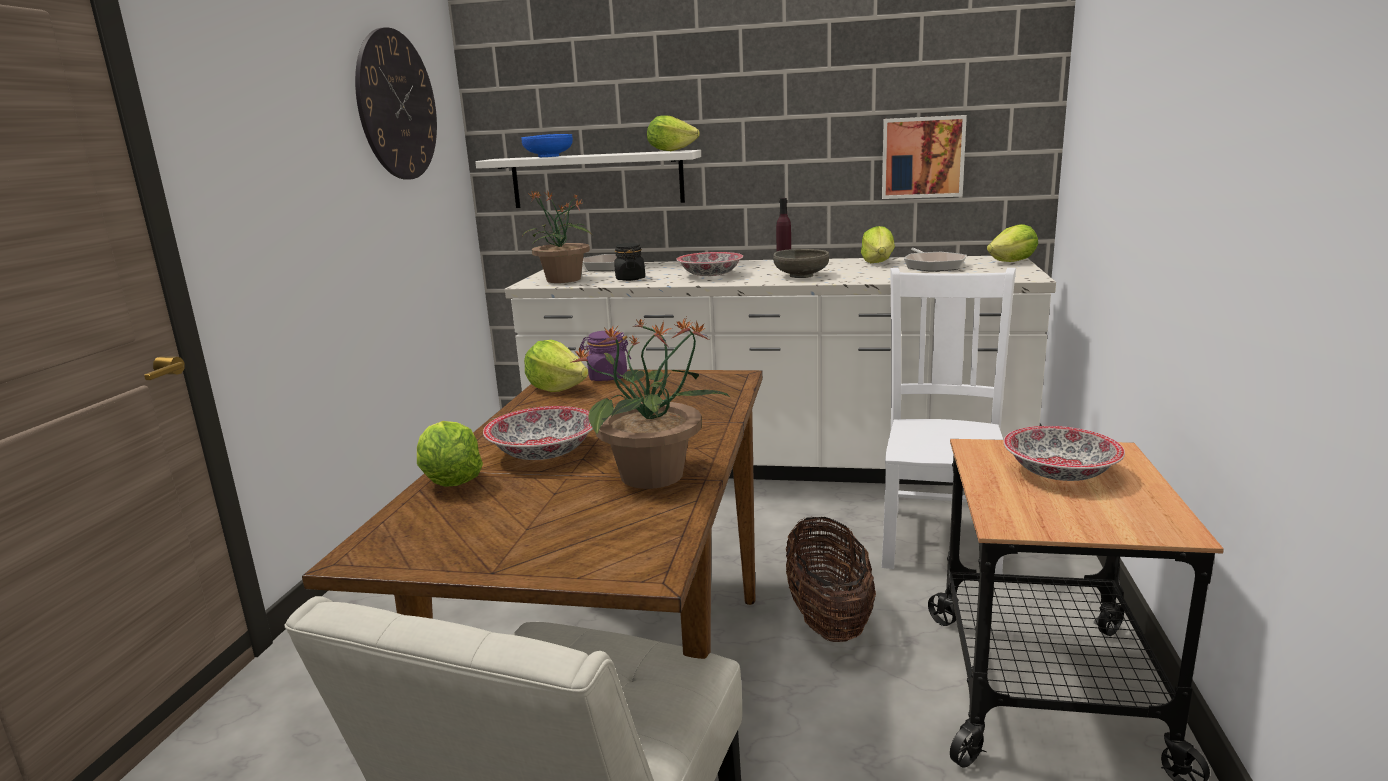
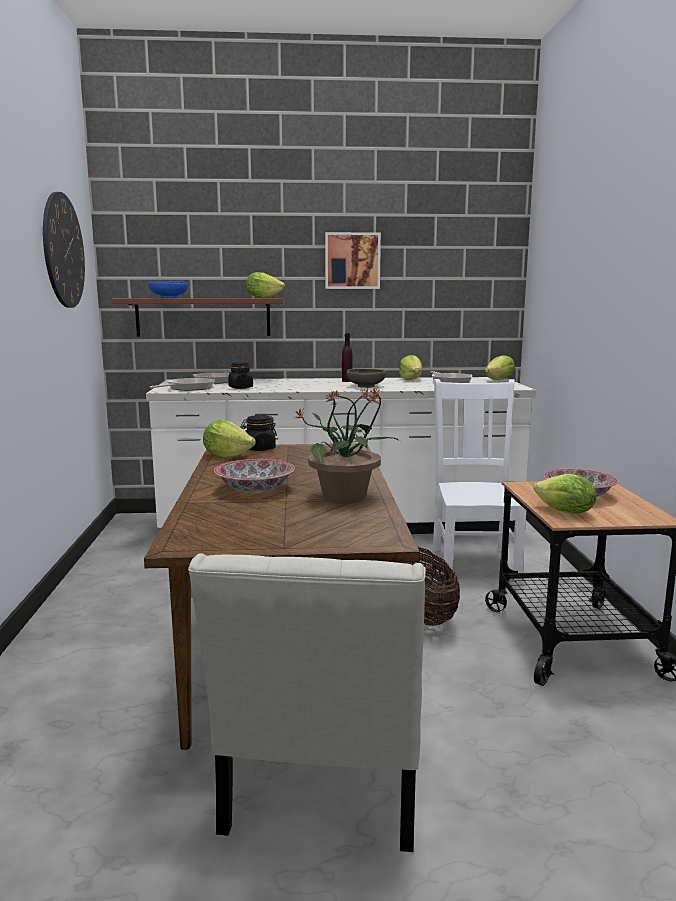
camera: 15 degrees left, 5 degrees down
(450, 481) = (202, 506): lettuce -> lettuce (565, 512)
(563, 280) = (188, 388): potted plant -> frying pan
(597, 180) = (203, 317): white shelf -> brown shelf
(607, 377) = (259, 449): purple jar -> black jar
(709, 275) = (299, 386): bowl -> none
(922, 157) = (437, 309): picture -> picture (352, 261)

